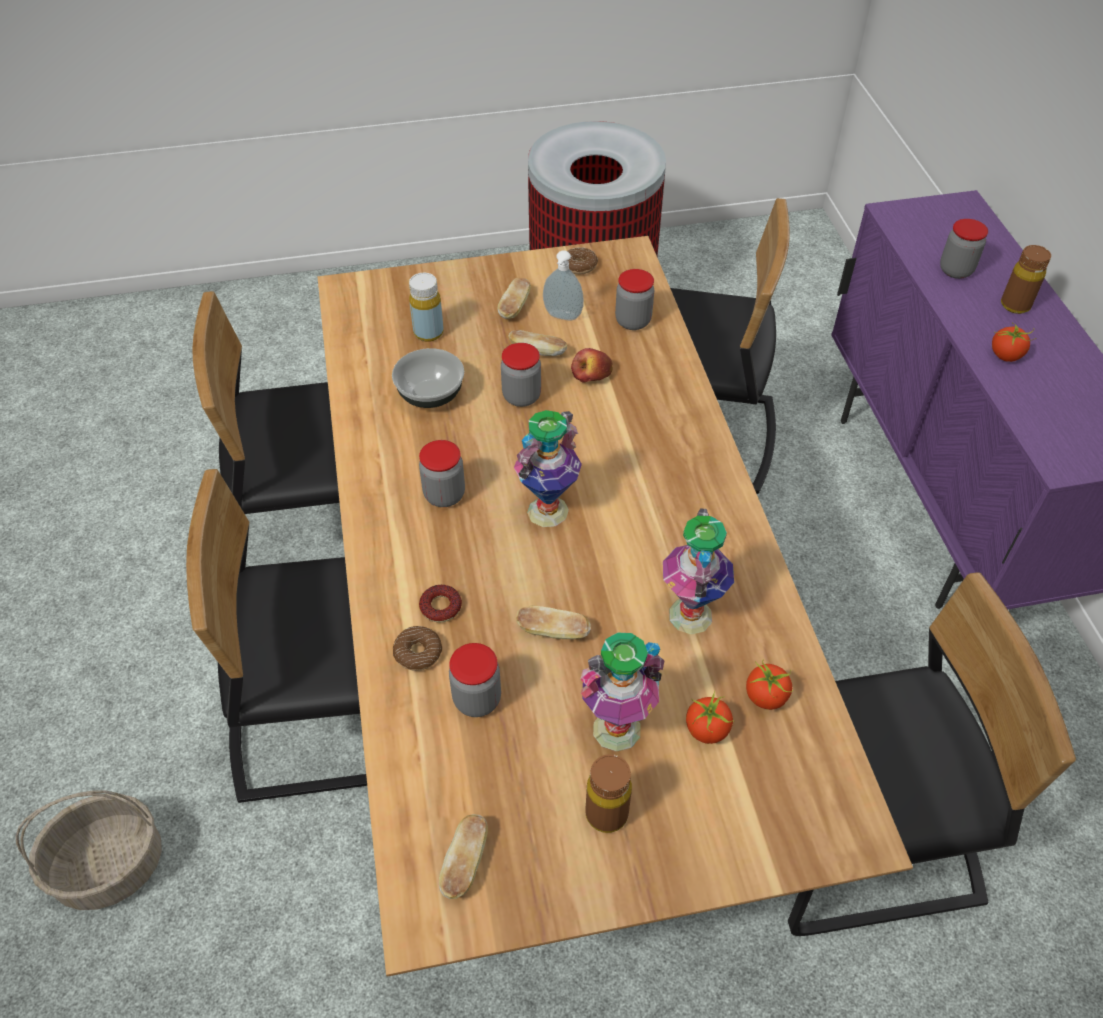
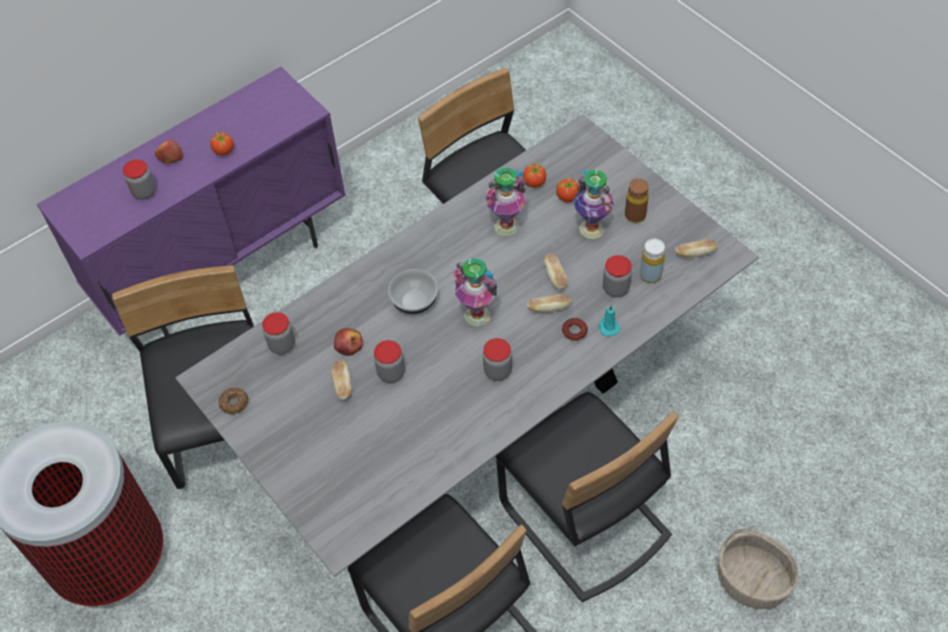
camera: 115 degrees left, 5 degrees up
(418, 653) = (608, 326): donut -> turquoise candle
(428, 332) = (359, 460): yellow bottle -> yellow bottle (650, 275)
(431, 395) = (419, 424): bowl -> bowl (414, 301)
(514, 307) = (303, 420): bread -> bread (548, 308)
(551, 674) = (480, 418): brown dining table -> grey dining table
(562, 317) = (299, 387): soap dispenser -> none
(1015, 305) = (170, 157): brown bottle -> apple

